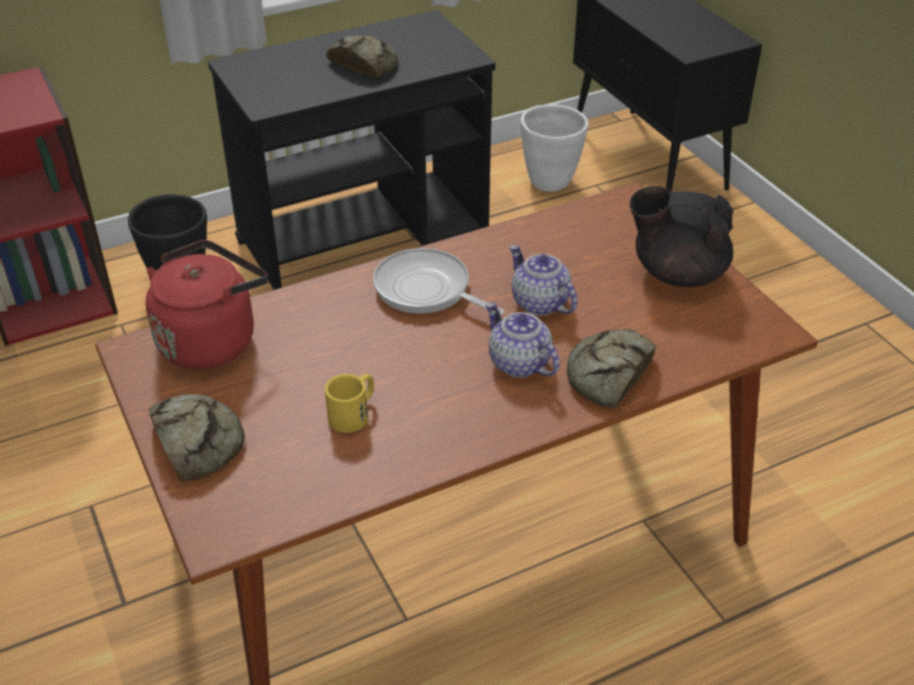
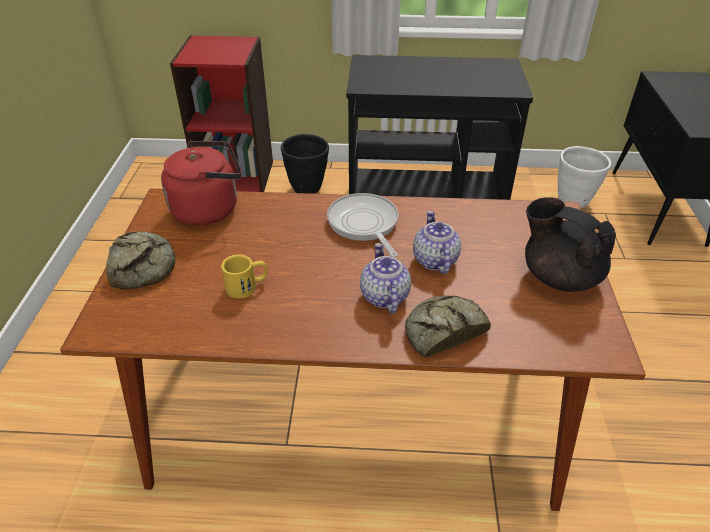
camera: 30 degrees right, 0 degrees up
(364, 63) = (443, 78): bread -> none

